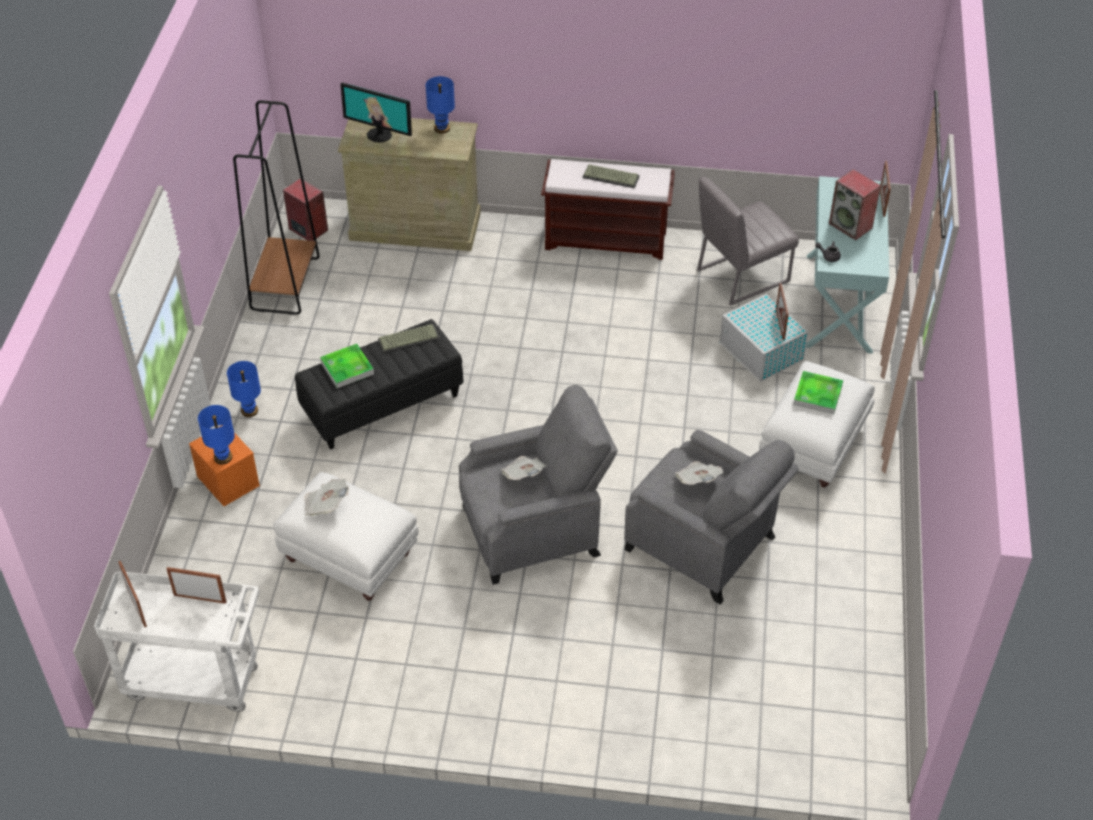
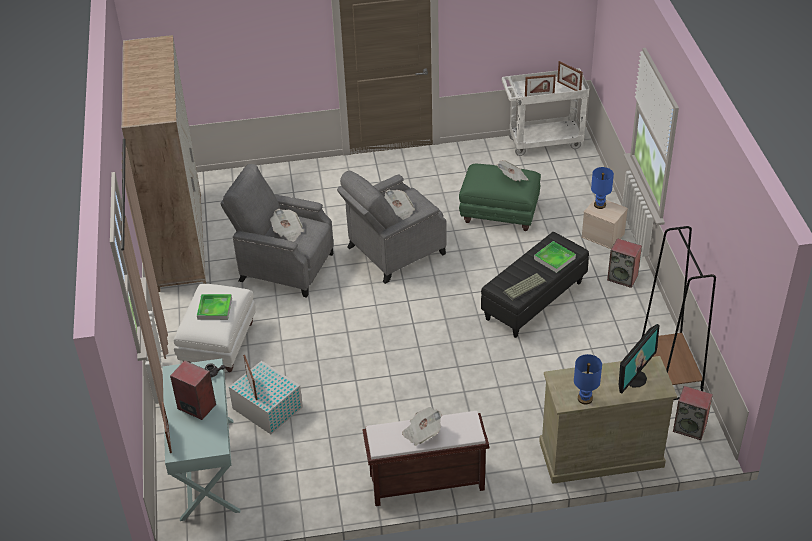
camera: 165 degrees right, 5 degrees down
(227, 480) = (603, 235): orange storage box -> beige storage box
(249, 411) = (623, 278): blue table lamp -> speaker
(351, 557) = (498, 213): white ottoman -> green ottoman
(379, 134) = (635, 378): monitor -> monitor turned 120 degrees clockwise
(611, 176) = (422, 433): keyboard -> newspaper
(740, 276) = (297, 474): grey chair -> none
(860, 636) = (179, 241): none -> white wardrobe

